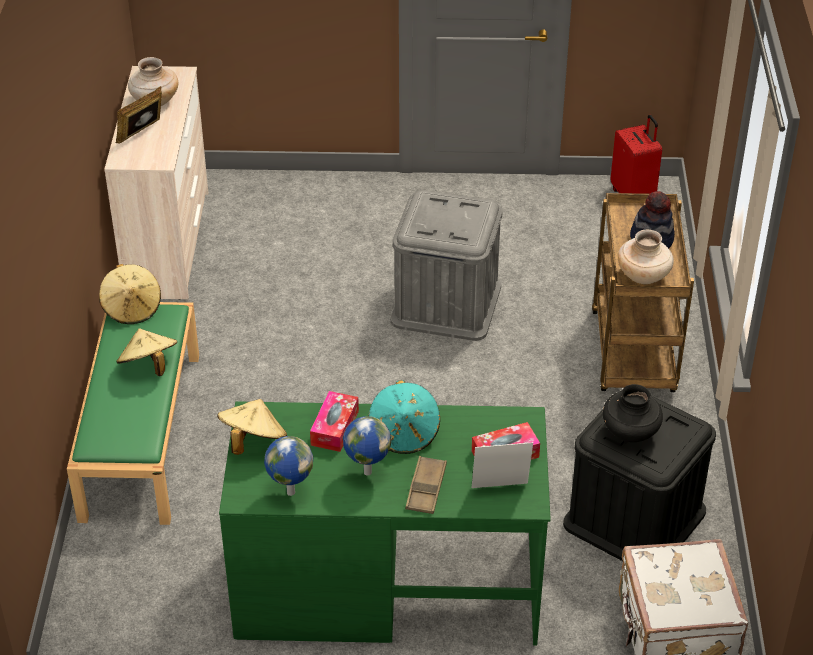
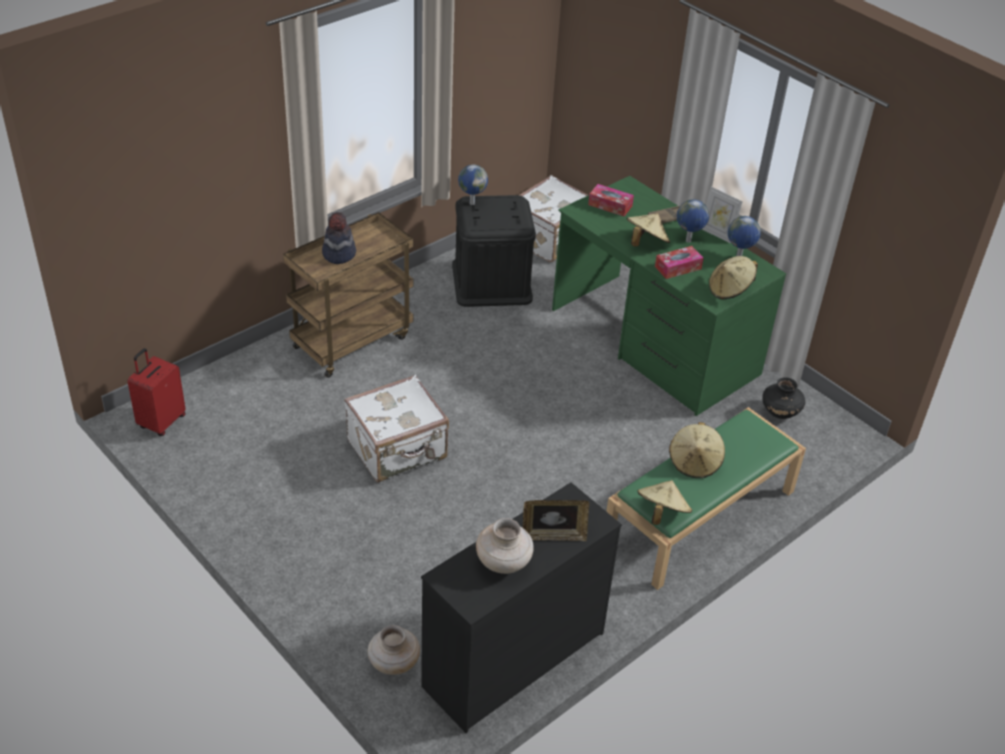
camera: 135 degrees left, 0 degrees up
(169, 244) = (513, 659): beige dresser -> black dresser
(404, 433) = (645, 243): turquoise hat -> beige hat
(446, 303) = (398, 450): grey storage box -> white suitcase
(500, 489) = (634, 196): picture frame -> picture frame (717, 234)
(630, 433) = (504, 217): black vase -> black vase (780, 412)
(643, 276) = (382, 241): beige vase -> beige vase (393, 663)
(686, 423) = (471, 203): none -> globe

